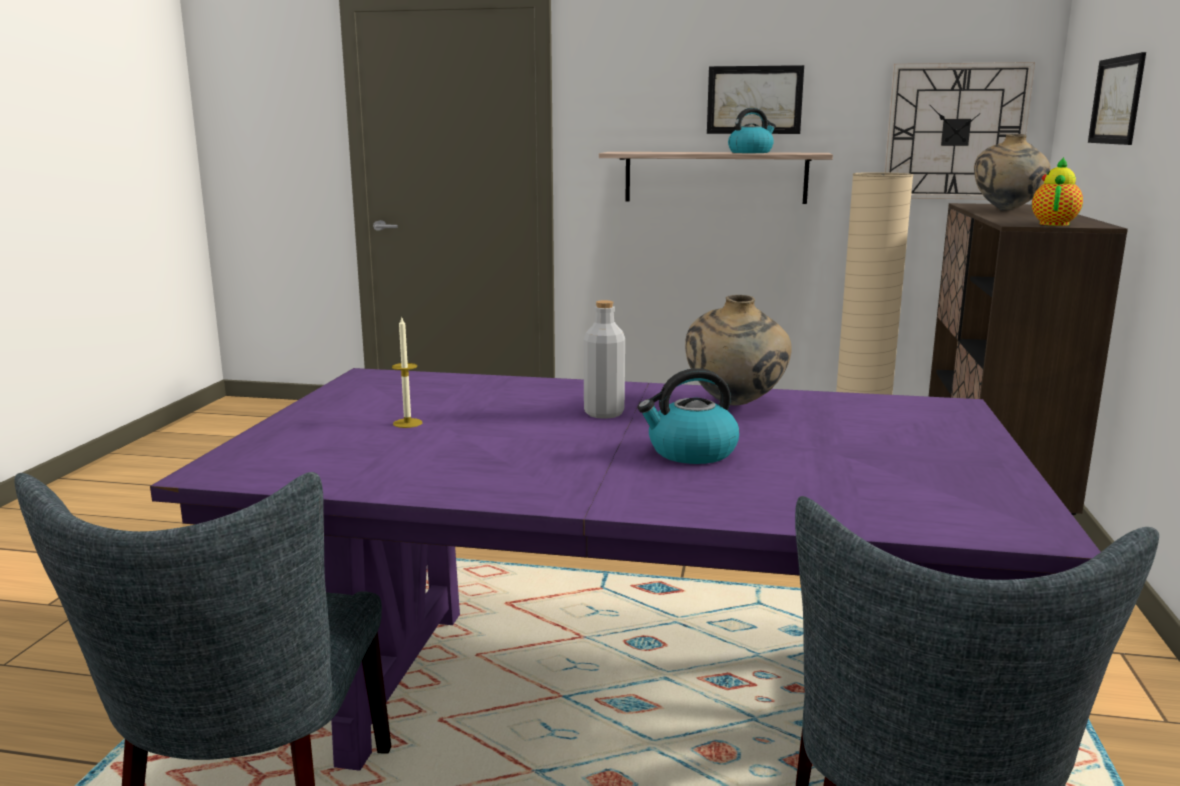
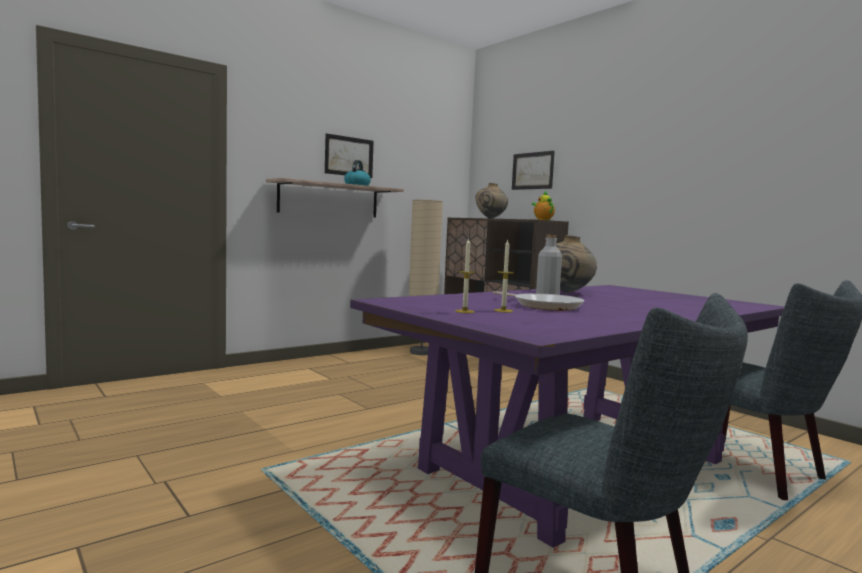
camera: 50 degrees left, 10 degrees down
(357, 414) = (464, 311): none -> candle
(513, 427) = (544, 306): none -> frying pan
(691, 452) = (627, 303): kettle -> none
(955, 132) = (435, 183): wall clock -> none

